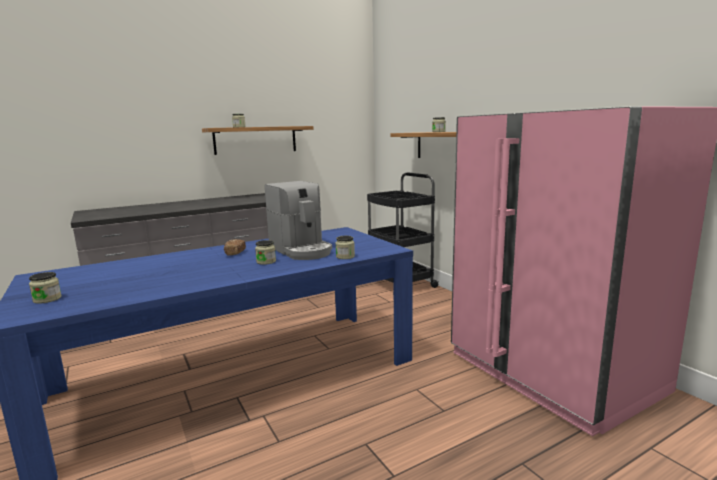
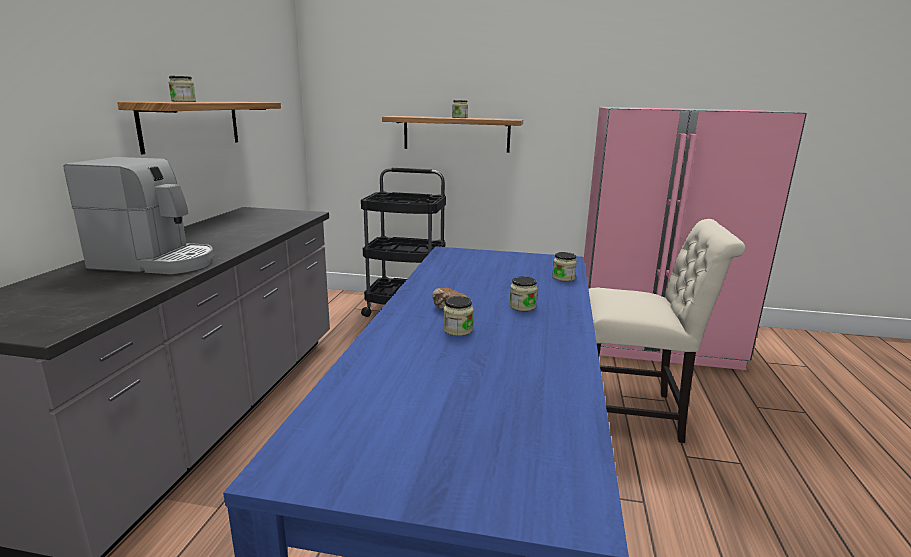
camera: 50 degrees left, 5 degrees up
(47, 299) = (492, 470): jar -> jar (457, 330)
(301, 250) = (502, 283): coffee machine -> coffee machine (156, 262)
(396, 403) = (635, 414): none -> beige chair

